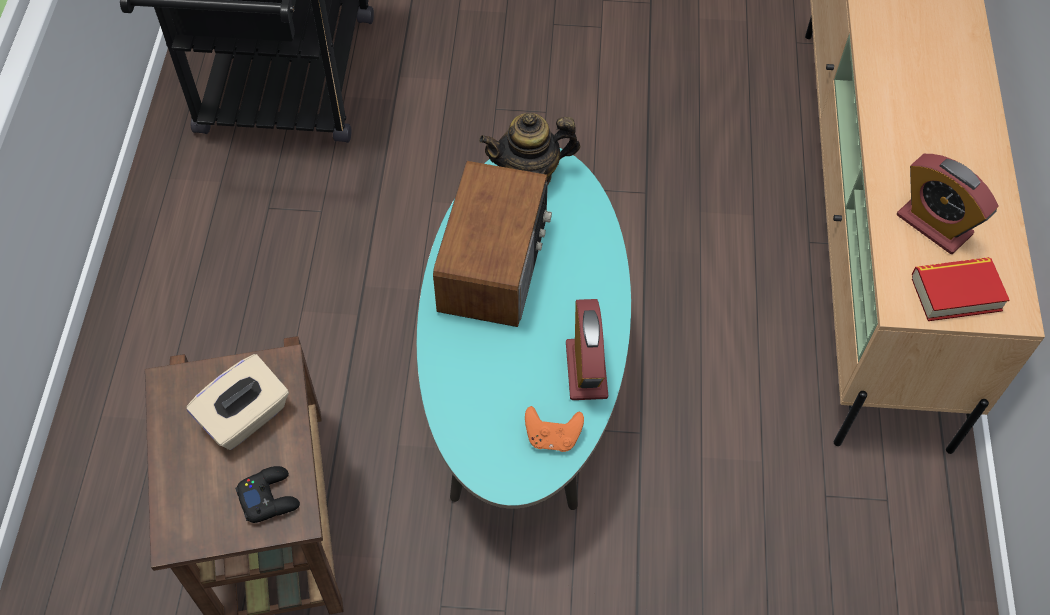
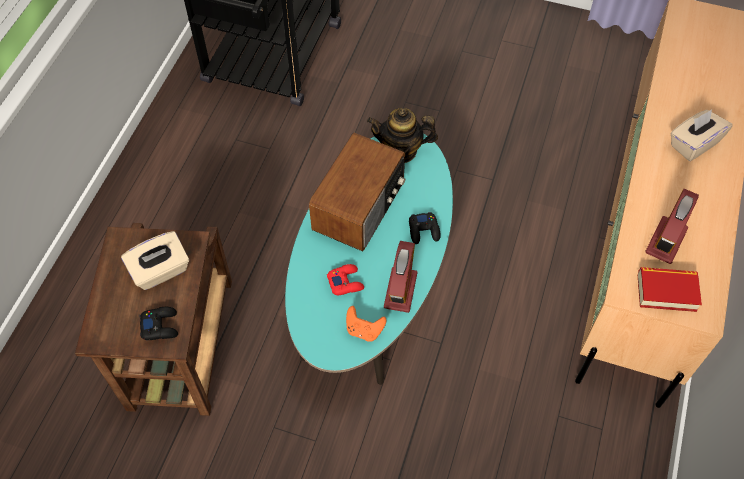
camera: 15 degrees right, 0 degrees up
(506, 375) = (345, 282): none -> red game controller
(594, 280) = (424, 231): none -> black game controller
(929, 88) = (693, 144): none -> beige tissue box
(934, 225) = (666, 241): alarm clock -> alarm clock turned 60 degrees clockwise

